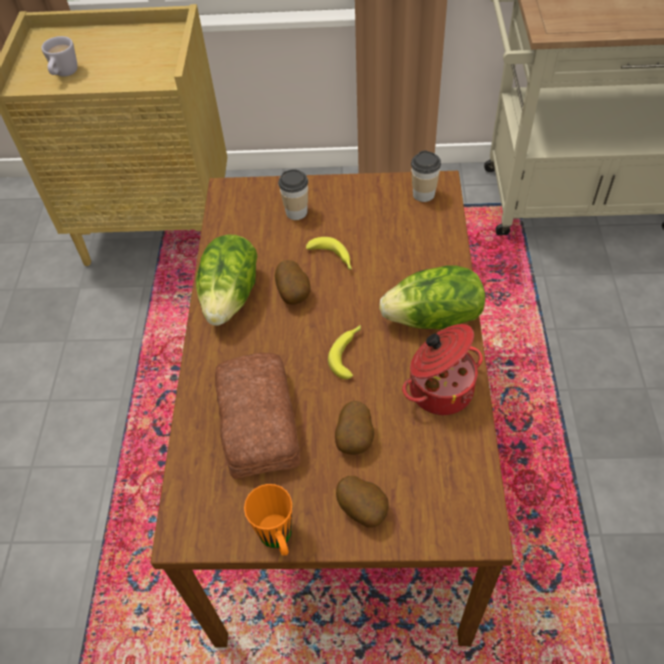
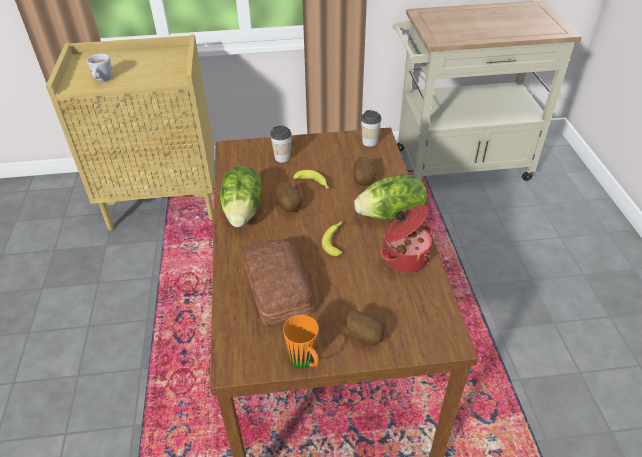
camera: 10 degrees left, 10 degrees down
(355, 439) = (350, 293): potato -> potato (364, 181)

